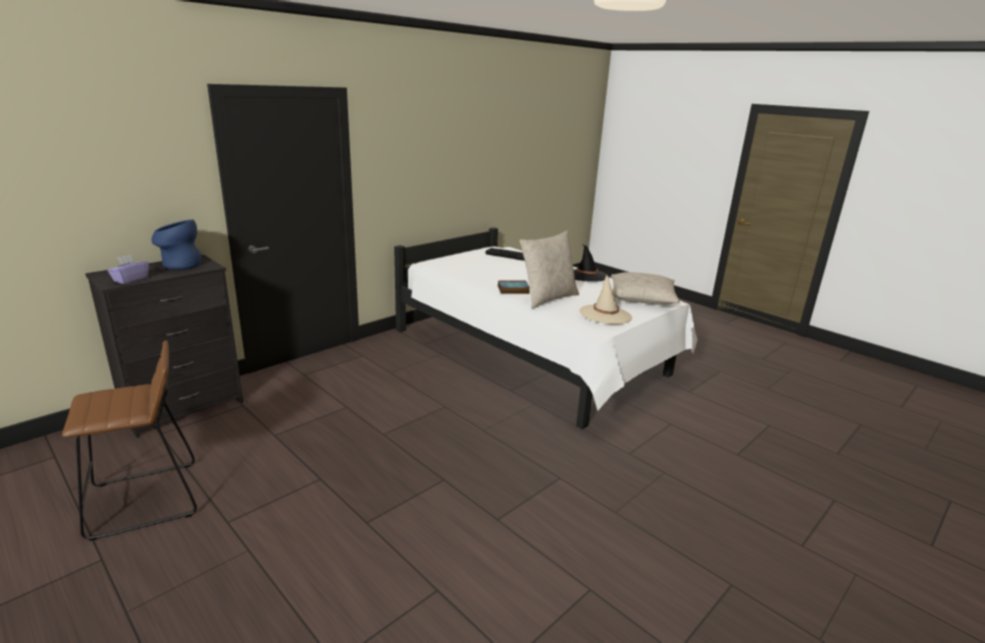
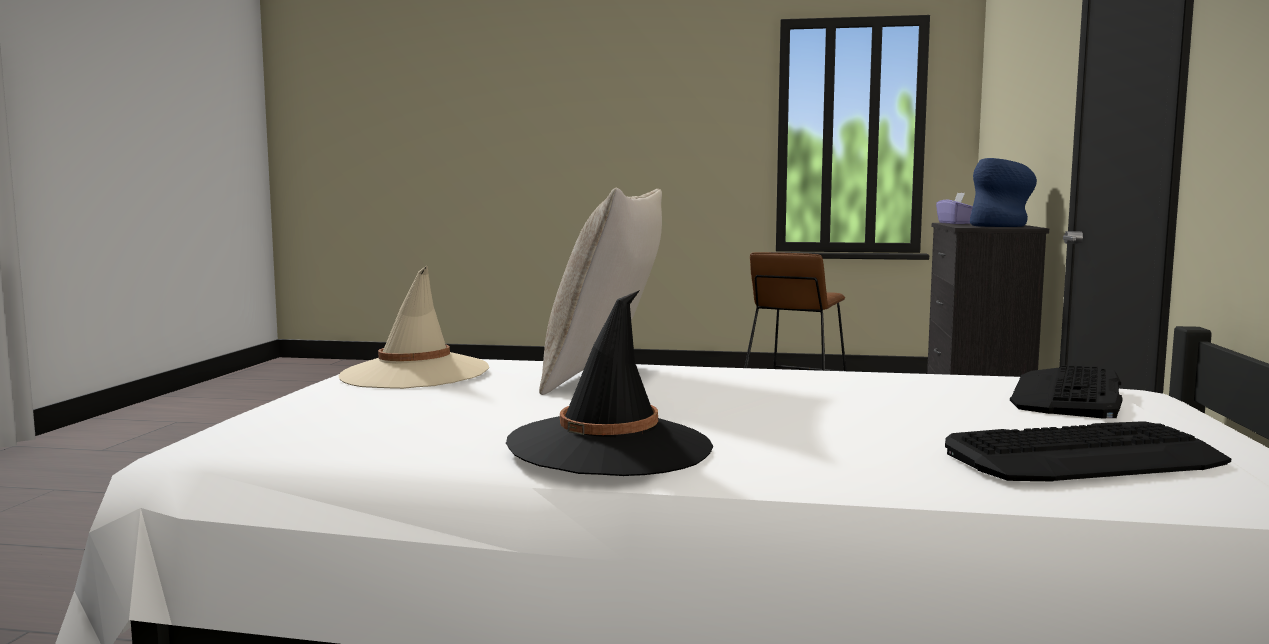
camera: 145 degrees right, 15 degrees down
(457, 262) = (1068, 394): none -> keyboard
(512, 290) = (722, 372): book -> none
(642, 297) = (326, 427): beige pillow -> none

